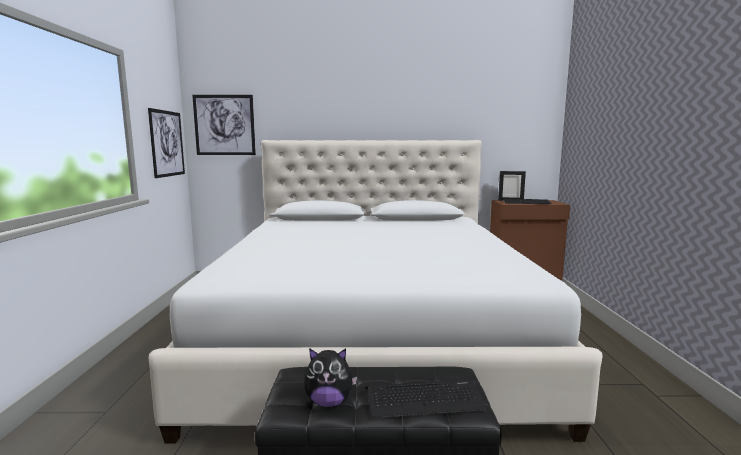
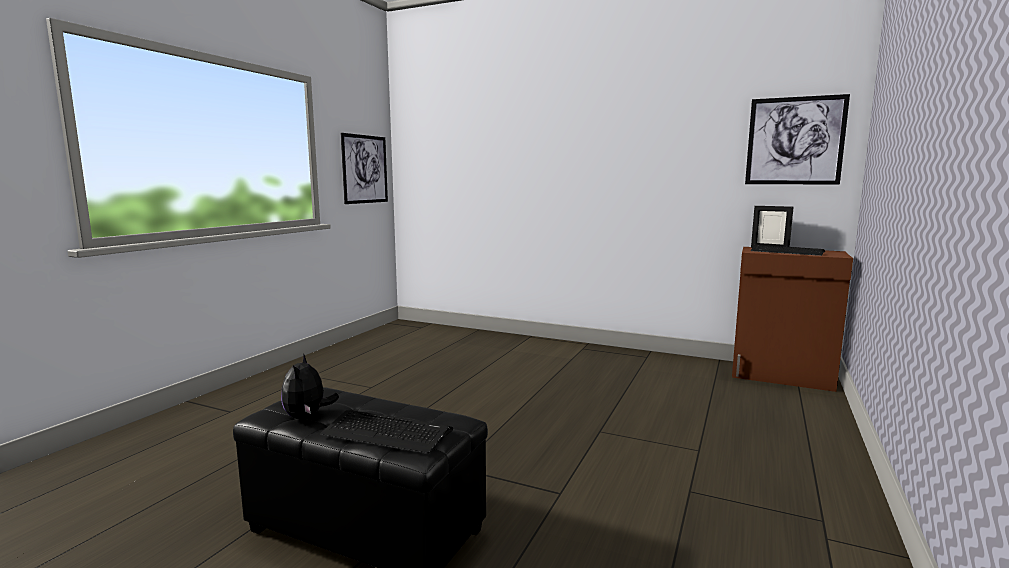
camera: 25 degrees right, 0 degrees up
(224, 125) = (428, 149): picture -> picture (795, 141)
(329, 402) = (307, 417): plush toy -> plush toy turned 60 degrees clockwise
(372, 334) = (519, 394): white bed -> none

